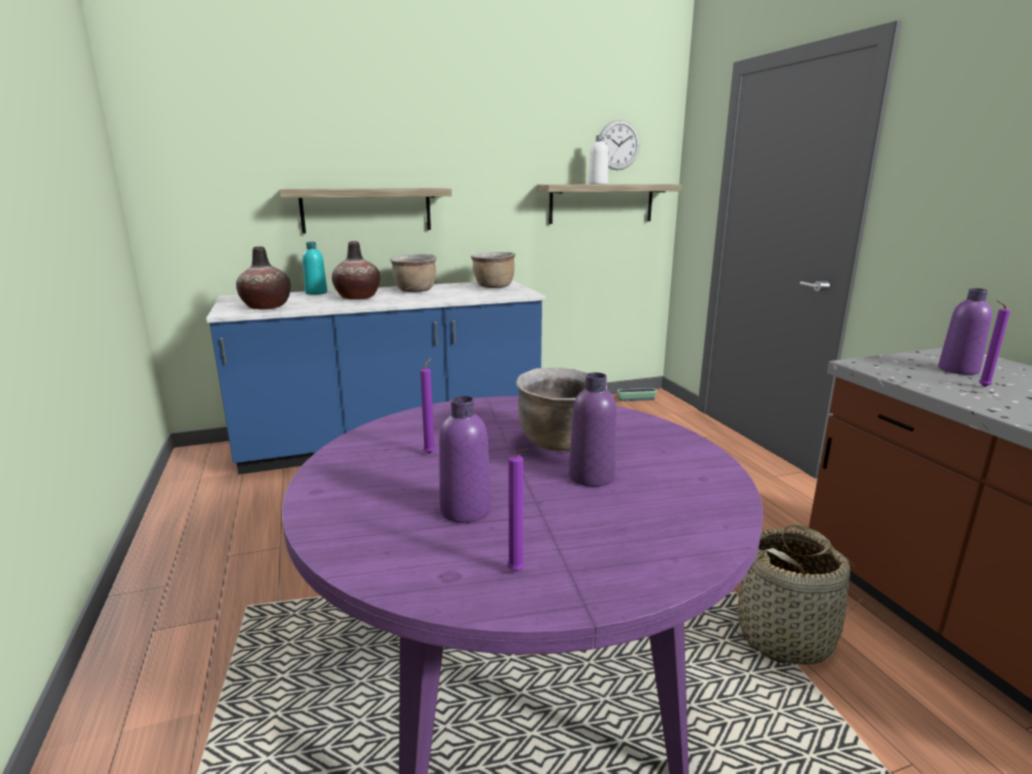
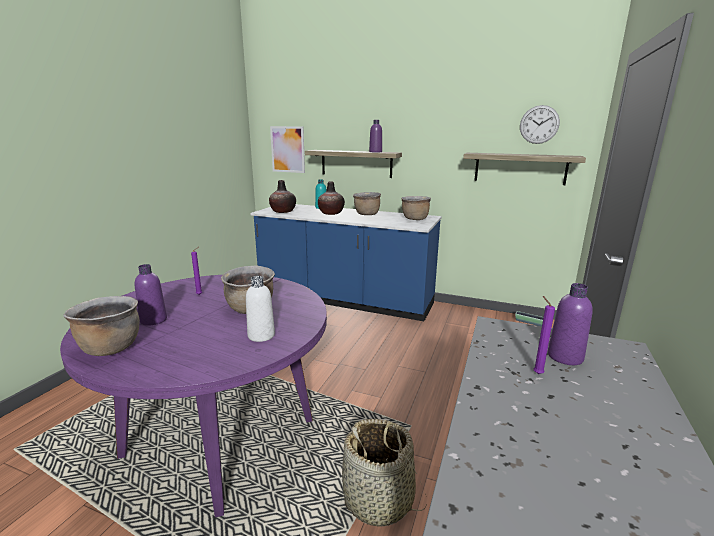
camera: 40 degrees right, 0 degrees up
(219, 190) = (287, 149): none -> picture
(517, 572) = (110, 347): purple candle -> brown cooking pot
(591, 477) = (221, 328): purple bottle -> purple bottle (375, 152)
(597, 184) = (510, 154): white bottle -> white bottle (261, 335)

